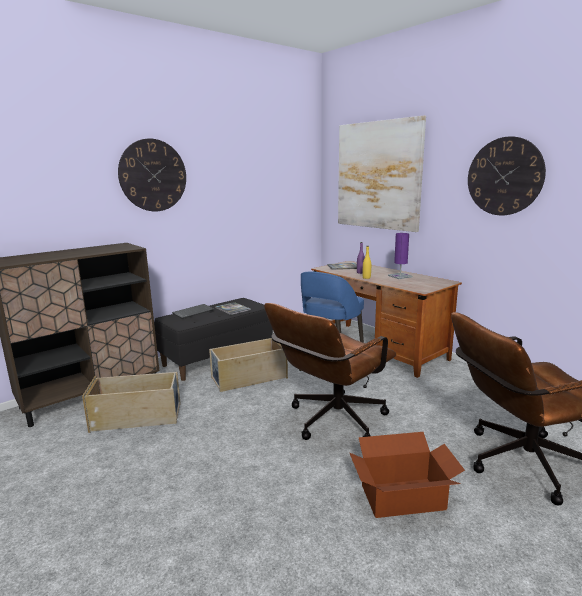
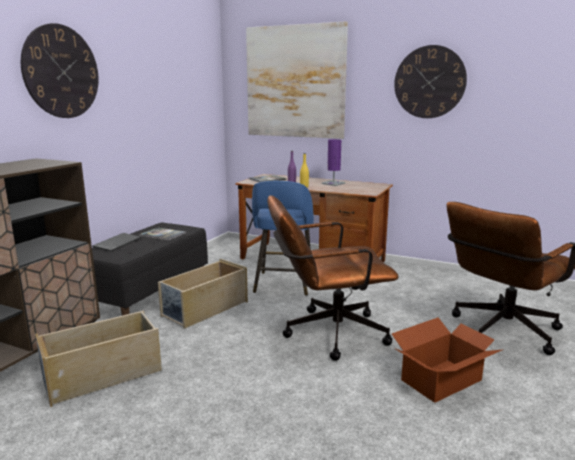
camera: 25 degrees left, 0 degrees up
(331, 422) = (326, 333): brown office chair -> brown office chair turned 60 degrees clockwise

